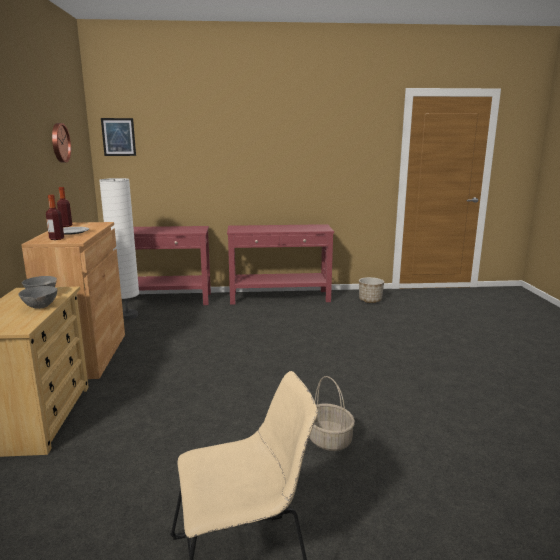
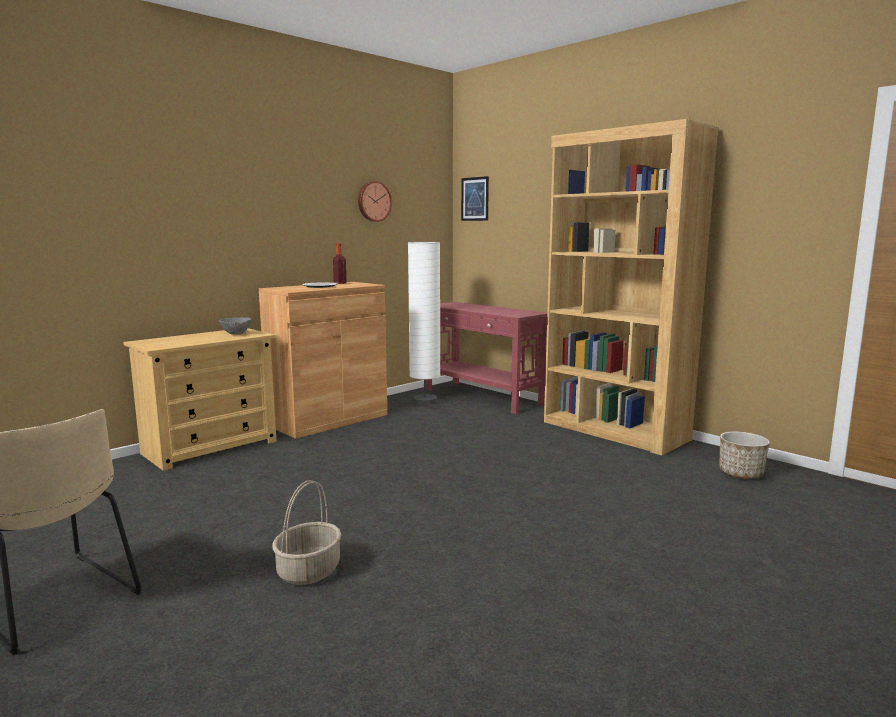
camera: 50 degrees right, 5 degrees down
(40, 307) = (208, 340): grey bowl -> none
(56, 239) = (289, 288): bottle -> none
(280, 297) = (614, 431): red console table -> brown bookcase

